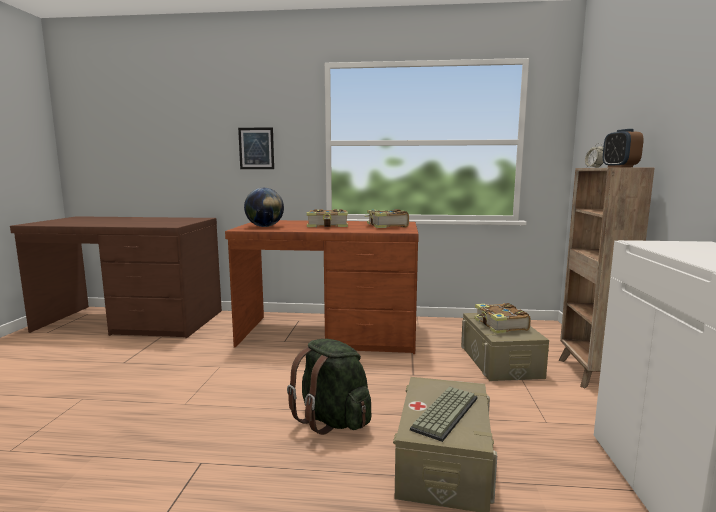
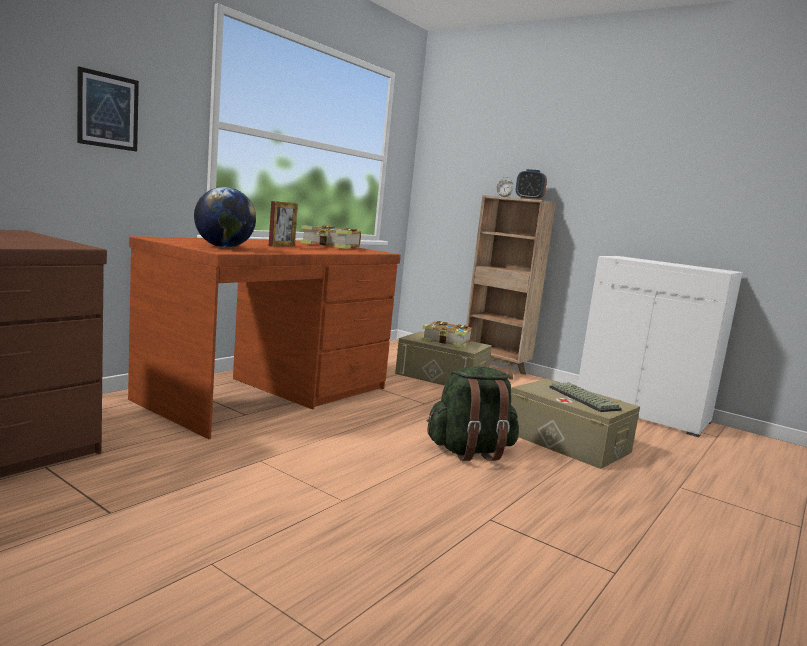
camera: 60 degrees left, 0 degrees up
(328, 226) = (281, 246): book -> picture frame

